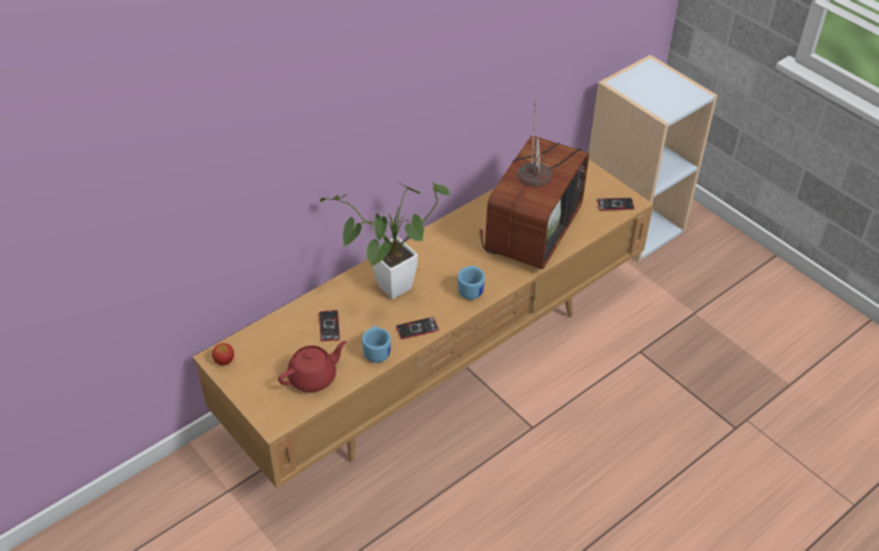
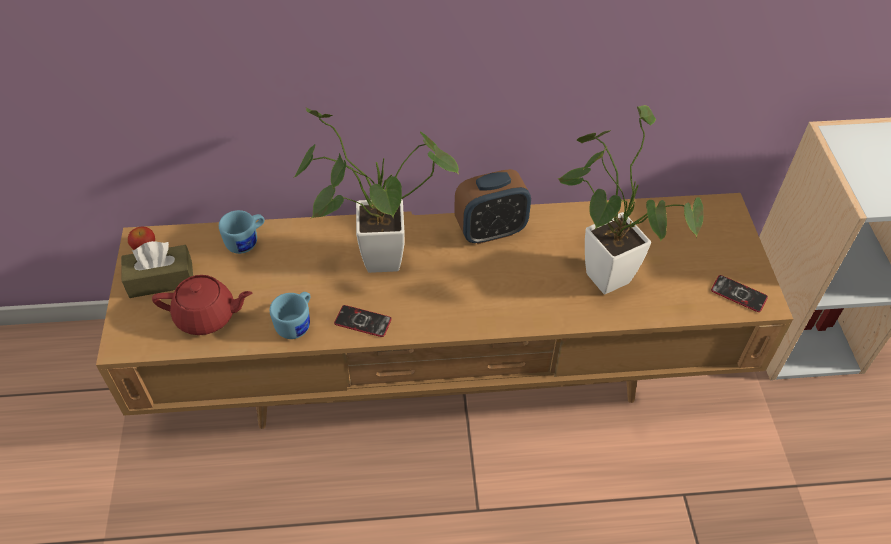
camera: 35 degrees right, 5 degrees up
(257, 373) = (161, 280): none -> brown tissue box
(329, 326) = (276, 267): phone -> none
(445, 237) = (490, 231): none -> alarm clock
(471, 289) = (465, 308): blue mug -> blue mug (247, 241)
(531, 229) = (602, 271): television -> potted plant

